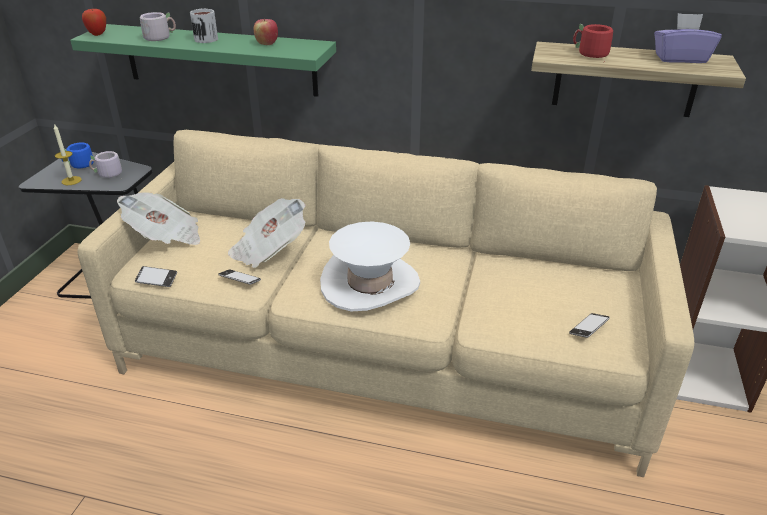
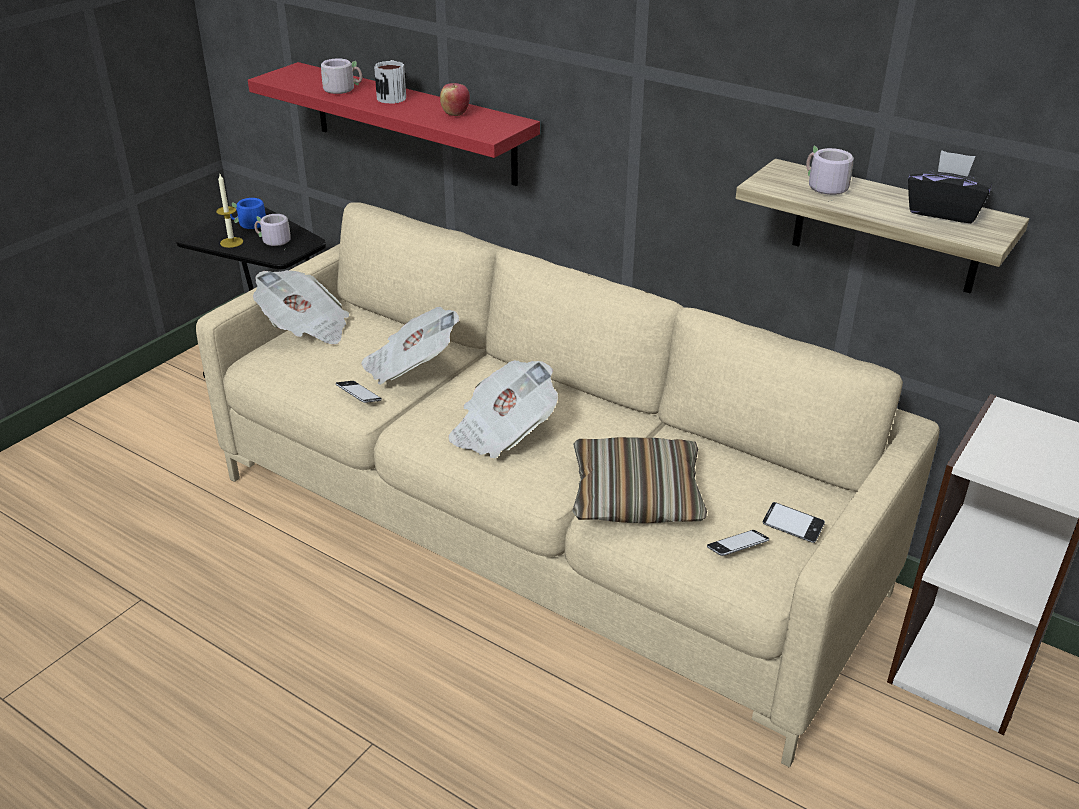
camera: 20 degrees right, 0 degrees up
(98, 34) = (280, 76): apple -> none
(156, 279) = (271, 375): phone -> phone (792, 526)
(220, 60) = (413, 123): green shelf -> red shelf
(370, 283) = (502, 432): white hat -> newspaper
(495, 308) = (636, 496): none -> pillow
(589, 54) = (822, 187): red mug -> grey mug
(680, 58) = (943, 212): purple tissue box -> black tissue box

